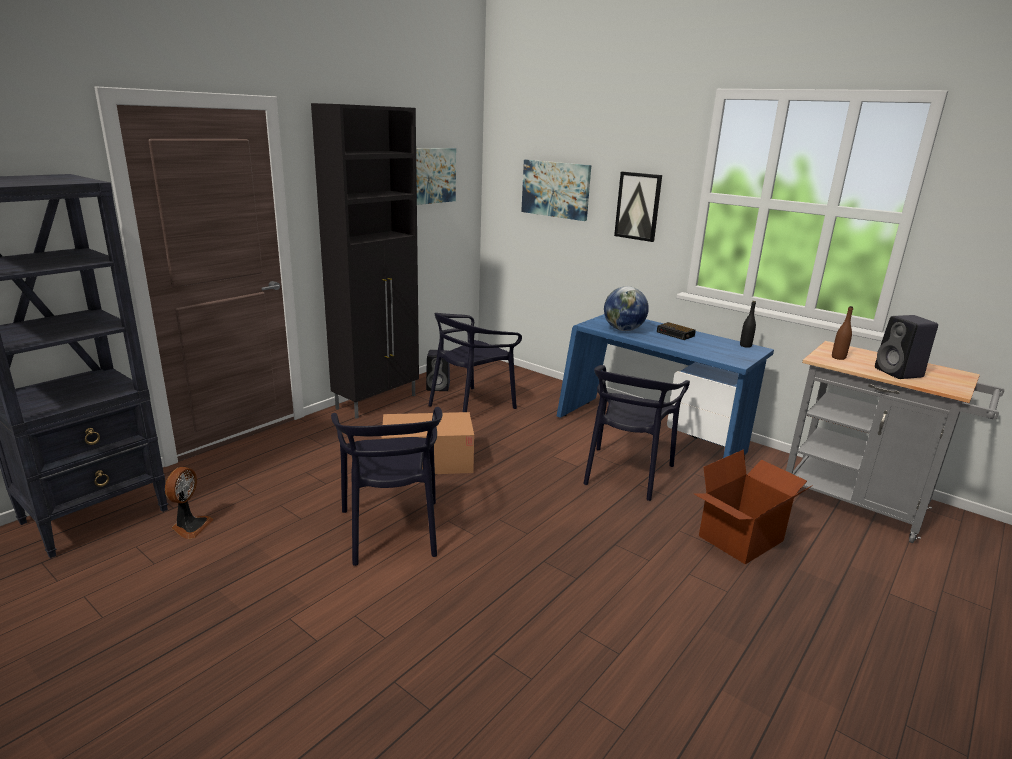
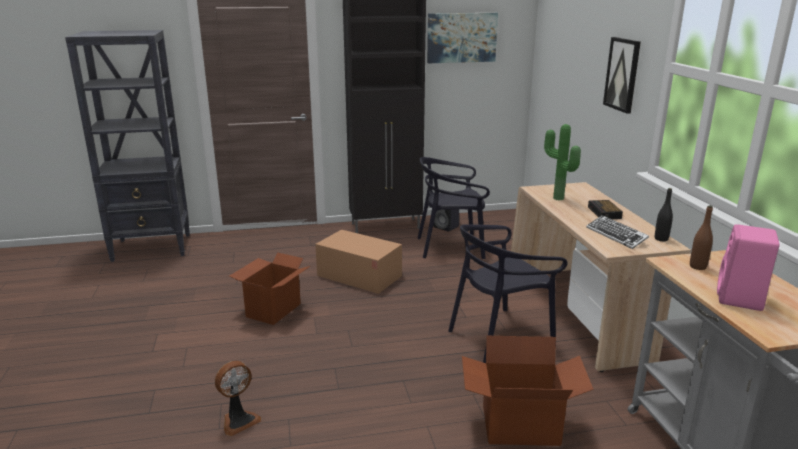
camera: 40 degrees right, 0 degrees up
(190, 526) = (181, 268): fan -> fan (239, 420)
(392, 531) = (273, 310): black chair -> cardboard box
(556, 189) = (573, 54): picture -> none
(623, 330) = (557, 199): globe -> potted plant
(650, 434) = (577, 315): blue desk -> beige desk
(718, 350) = (616, 235): none -> keyboard
(899, 373) = (740, 299): black speaker -> pink speaker

